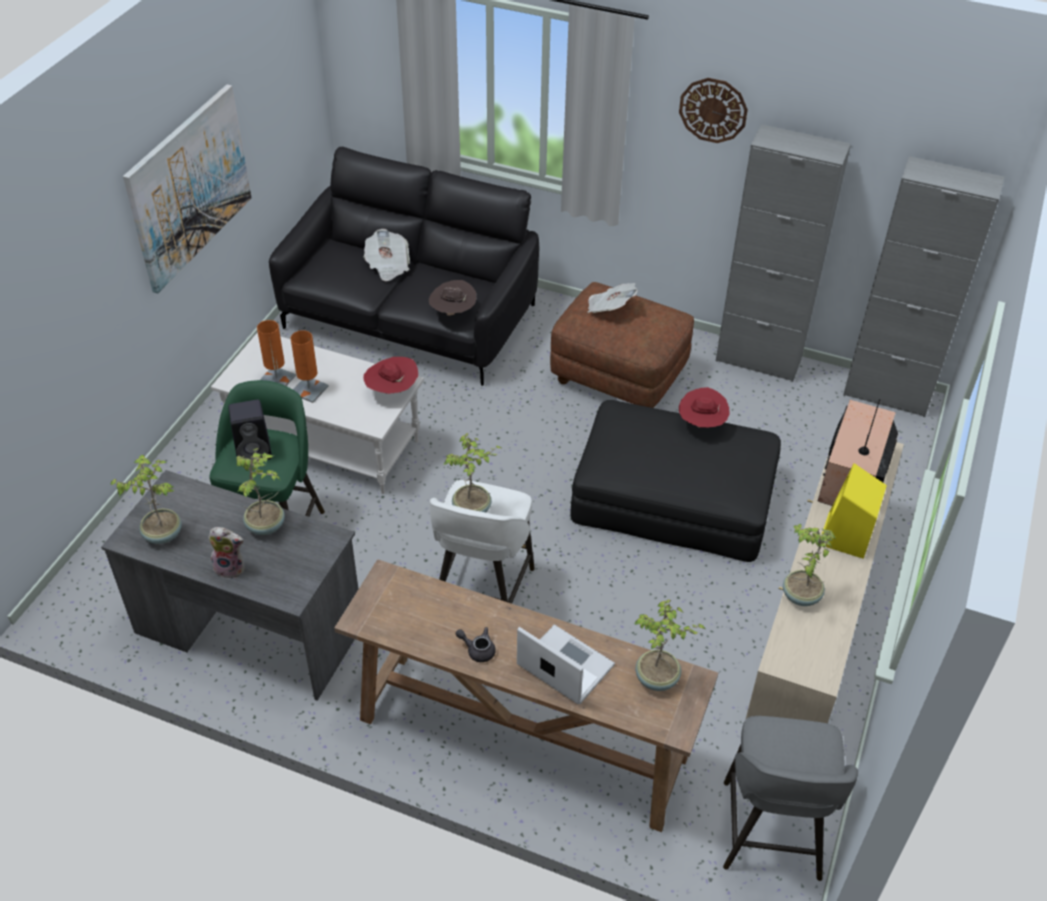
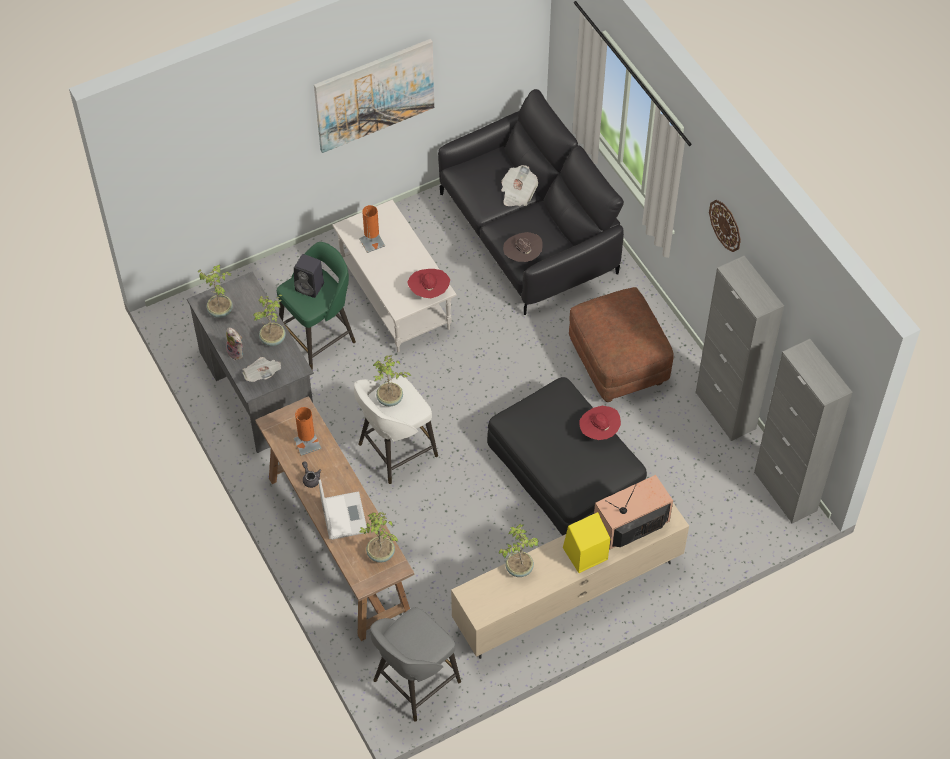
camera: 40 degrees right, 10 degrees up
(309, 390) = (383, 261): orange table lamp -> orange table lamp (307, 443)
(609, 308) = (619, 315): newspaper -> newspaper (262, 375)

